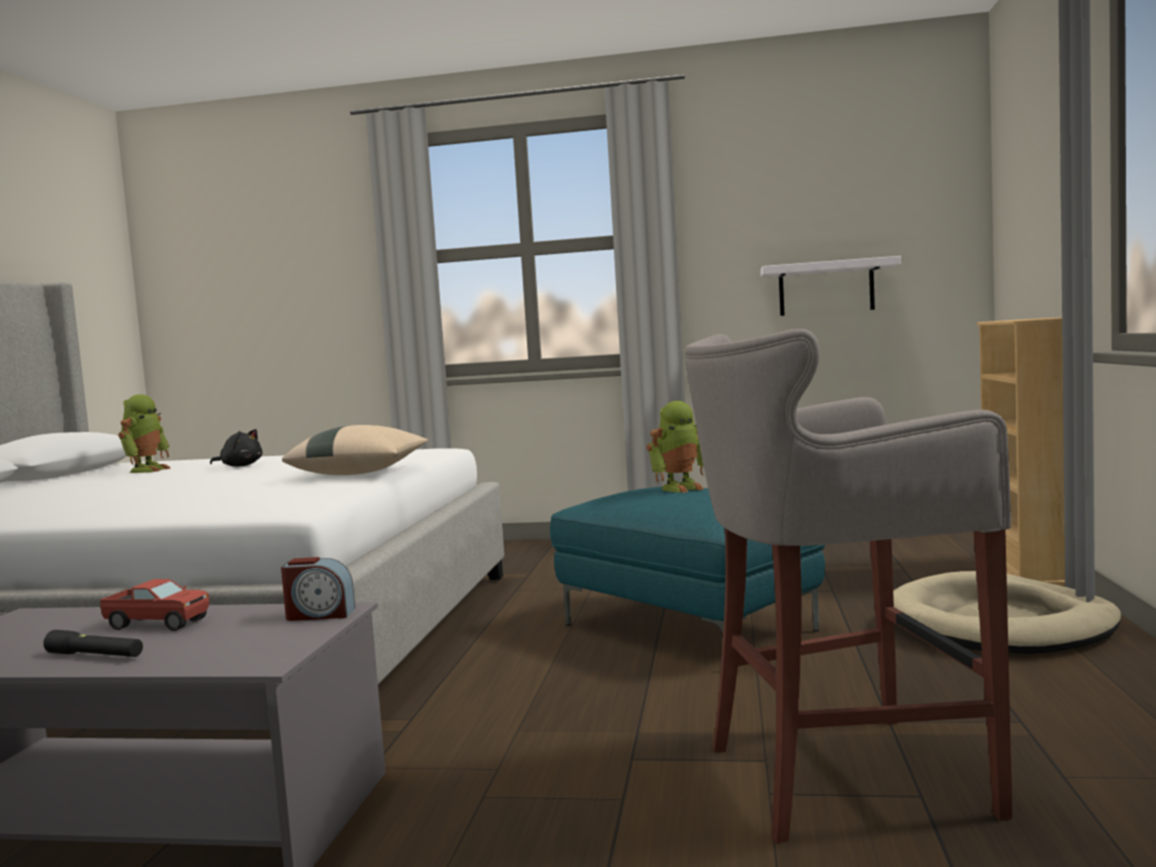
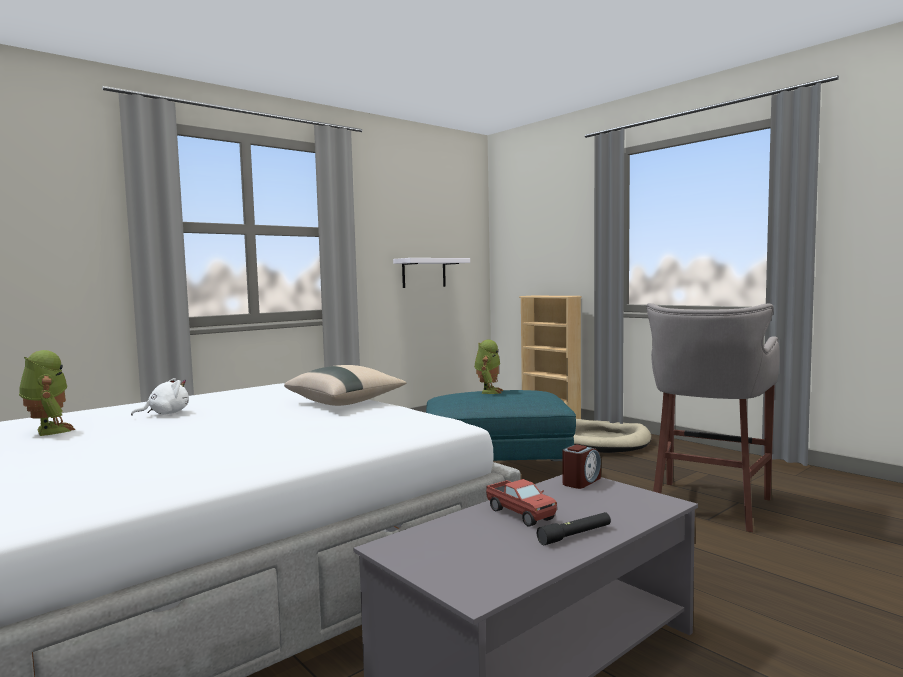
camera: 50 degrees left, 0 degrees up
(157, 624) = (520, 514): toy truck -> toy truck turned 90 degrees clockwise
(240, 466) = (166, 413): black plush toy -> white plush toy

